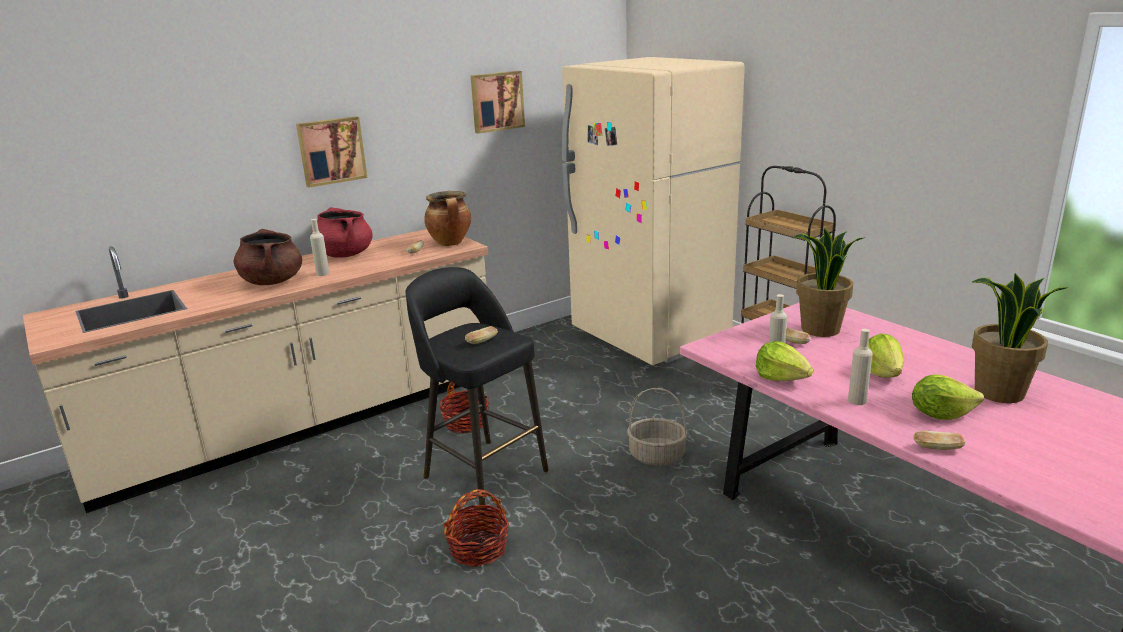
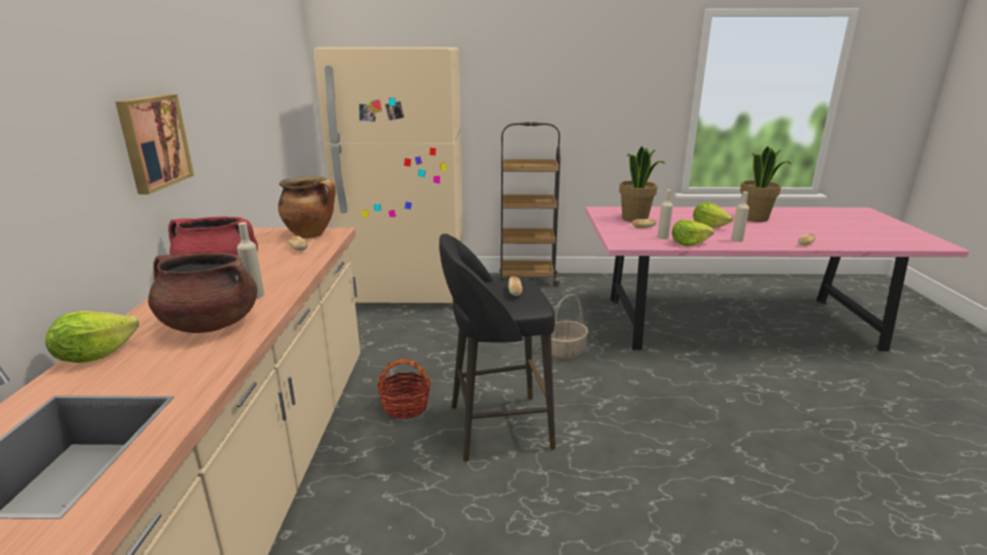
camera: 55 degrees left, 0 degrees up
(478, 548) = (603, 470): basket -> none
(496, 101) = (256, 84): picture -> none
(940, 414) = (769, 233): lettuce -> lettuce (95, 356)

